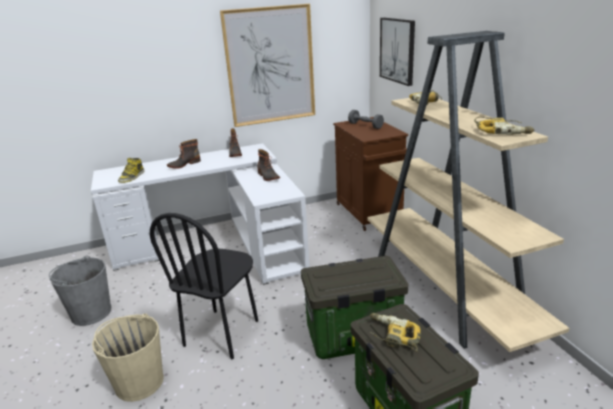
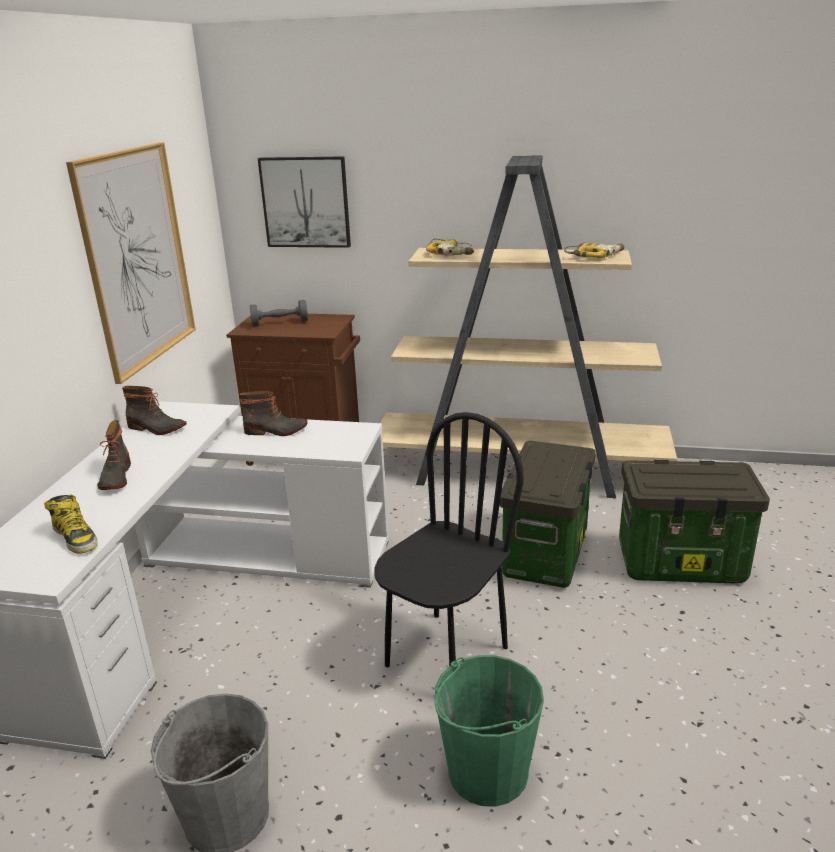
camera: 60 degrees left, 0 degrees up
(139, 382) = (487, 771): beige bucket -> green bucket
(222, 333) = (445, 655): black chair -> black chair turned 105 degrees counterclockwise
(392, 336) = (676, 481): power drill -> none

